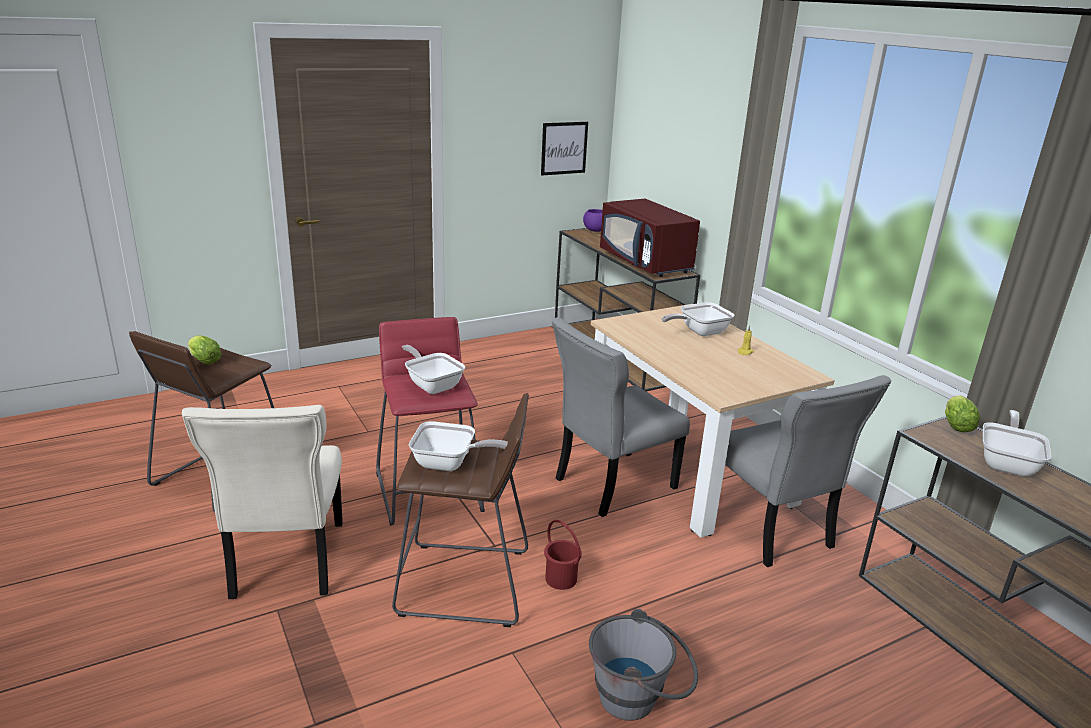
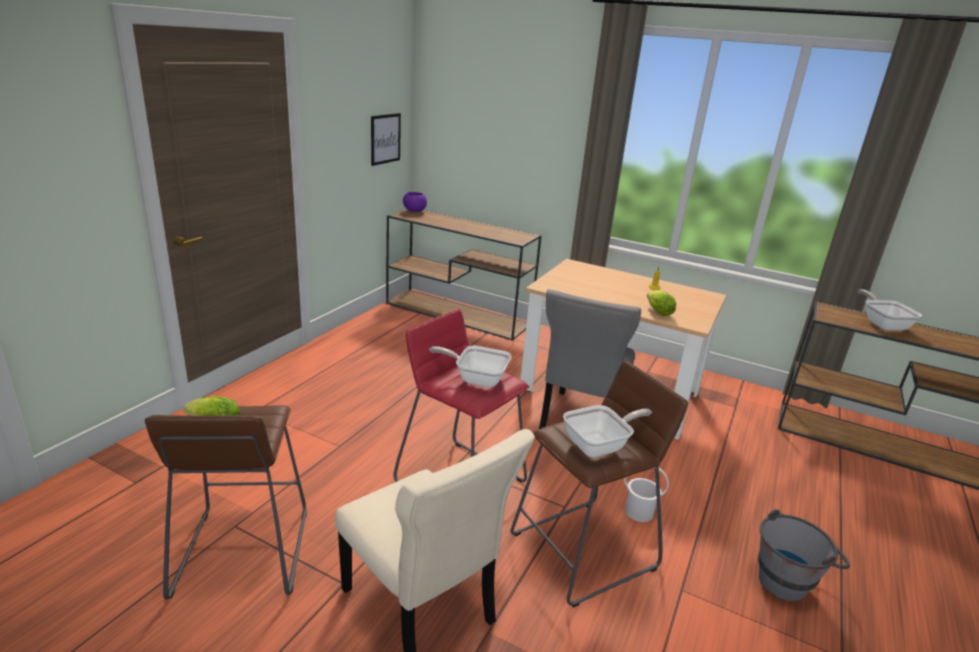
camera: 35 degrees left, 0 degrees up
(561, 578) = (638, 511): red bucket -> white bucket
(646, 263) = (492, 232): red microwave -> none
(699, 332) = (606, 279): frying pan -> none
(770, 530) = (704, 417): grey chair -> none
(955, 425) = (828, 307): lettuce -> lettuce (657, 311)

